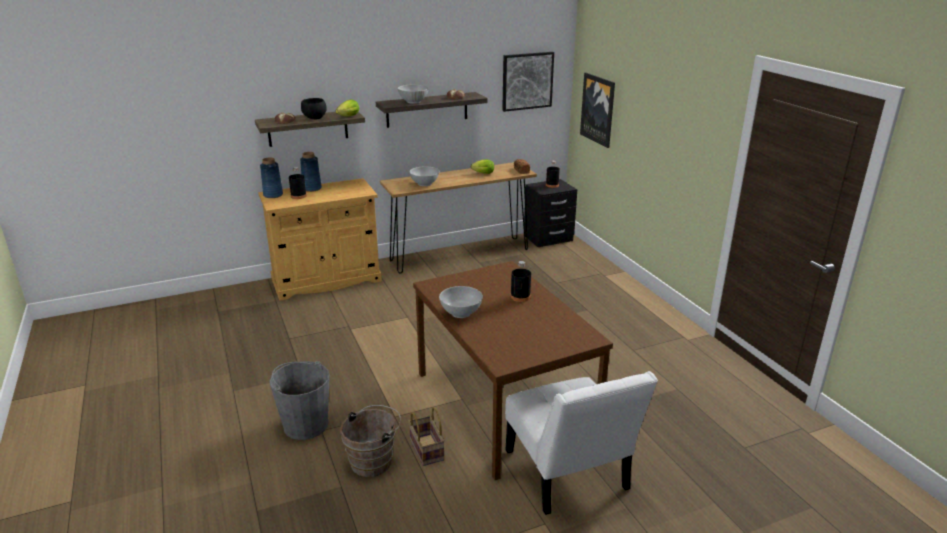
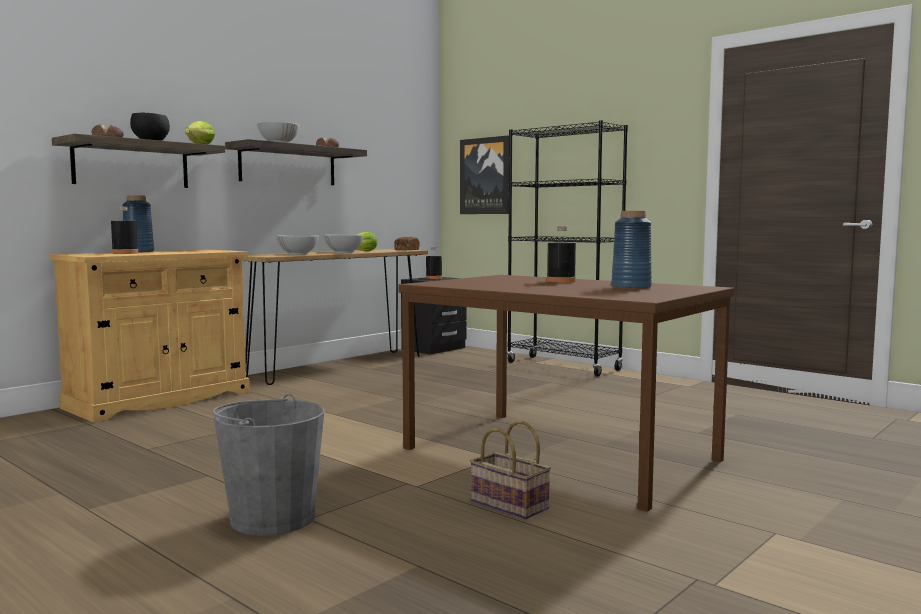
camera: 25 degrees left, 20 degrees down
(273, 195) = (79, 254): blue vase -> blue vase (631, 287)
(374, 460) = (440, 529): brown bucket -> none
(461, 313) = (509, 288): white bowl -> white bowl (344, 252)
(527, 81) = (396, 149): picture -> none
(568, 475) = (732, 489): white chair -> none
(620, 286) = (563, 366): none -> black bookcase

